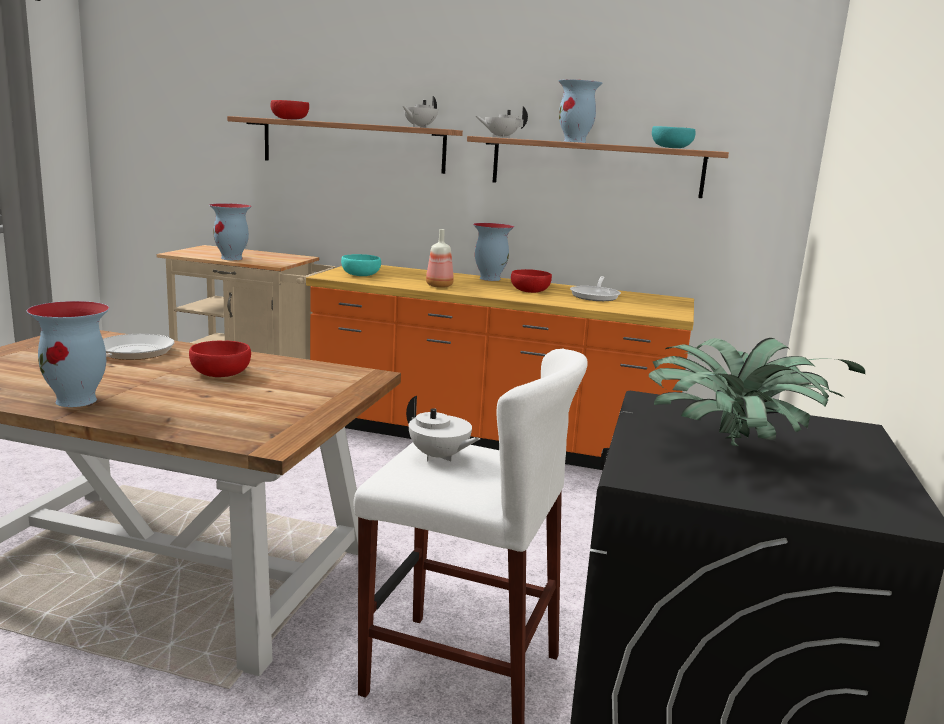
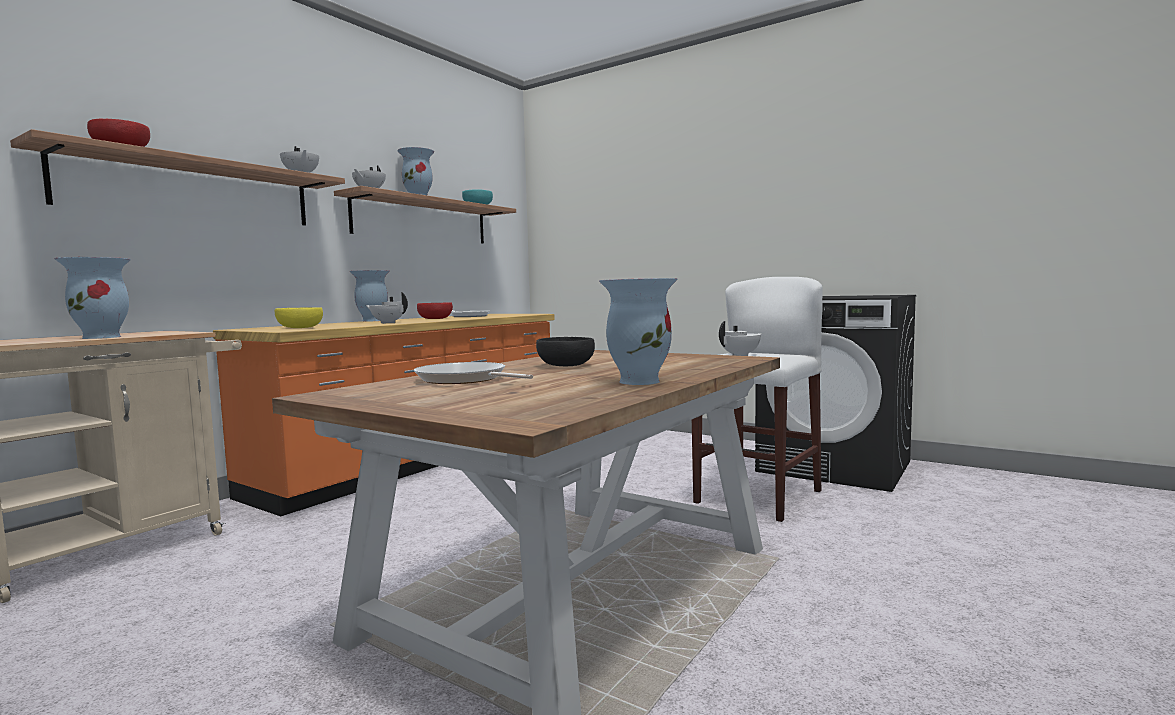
camera: 70 degrees left, 10 degrees down
(220, 373) = (565, 365): red bowl -> black bowl
(360, 275) = (299, 328): turquoise bowl -> yellow bowl
(440, 286) = (388, 323): bottle -> white teapot
(732, 450) = (840, 296): potted plant -> none

